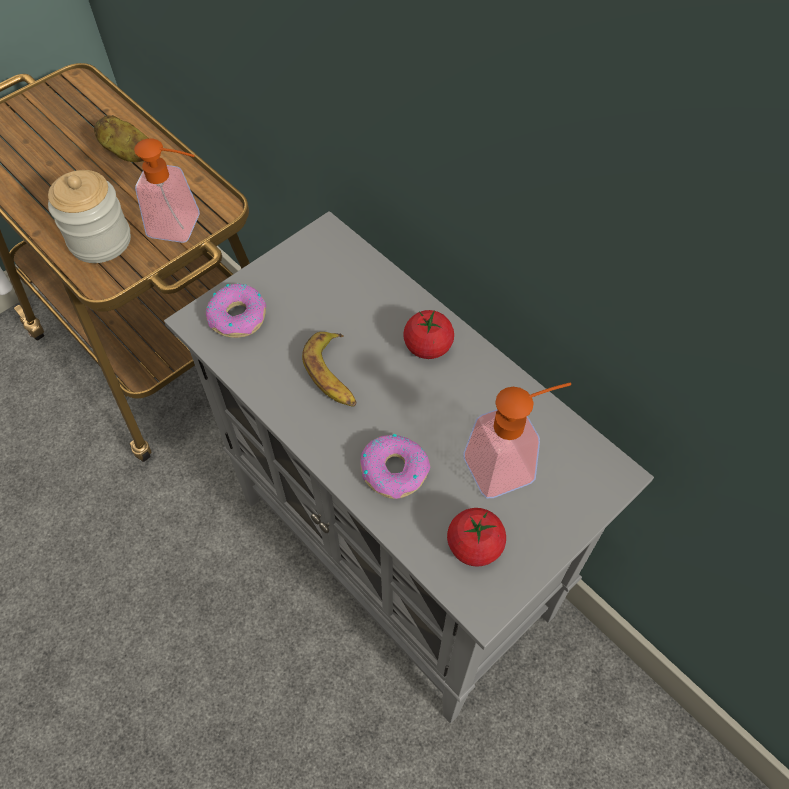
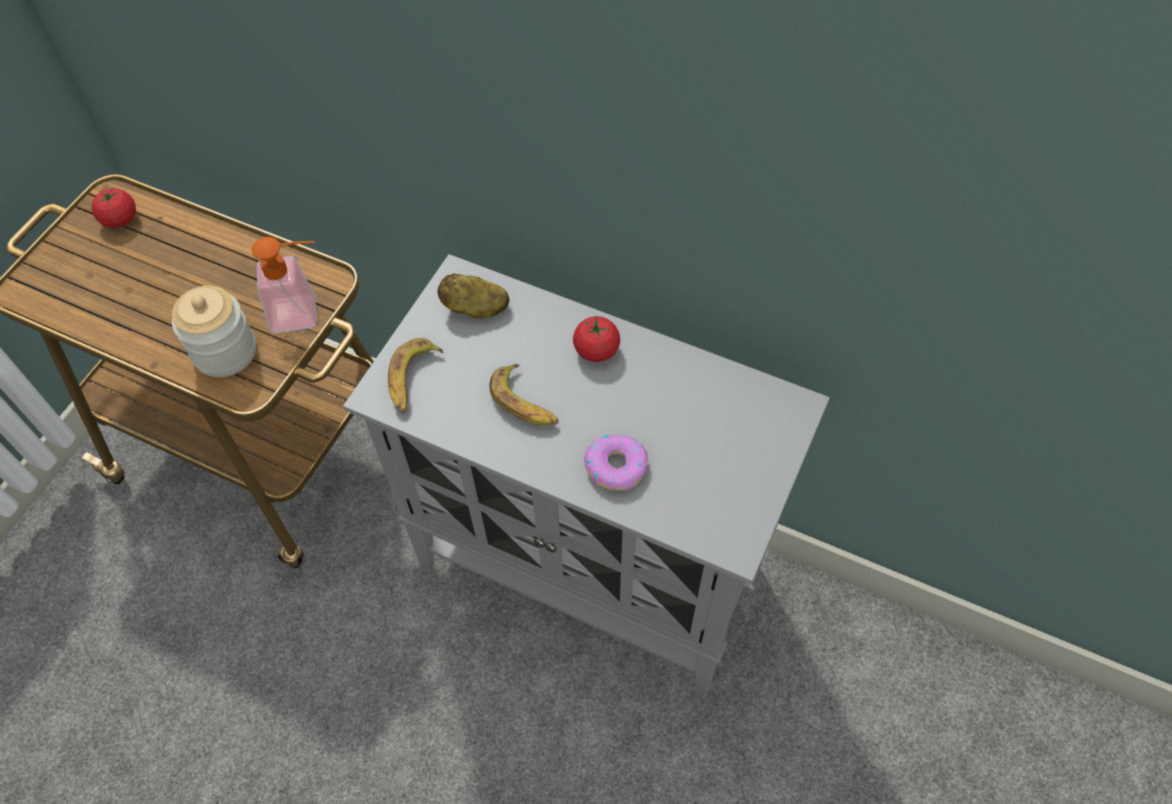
camera: 20 degrees left, 0 degrees up
(128, 153) = (207, 255): potato -> potato (475, 308)
(238, 317) = (412, 379): donut -> banana
(474, 545) = (710, 504): tomato -> tomato (120, 219)
(510, 464) = (710, 427): soap dispenser -> none

